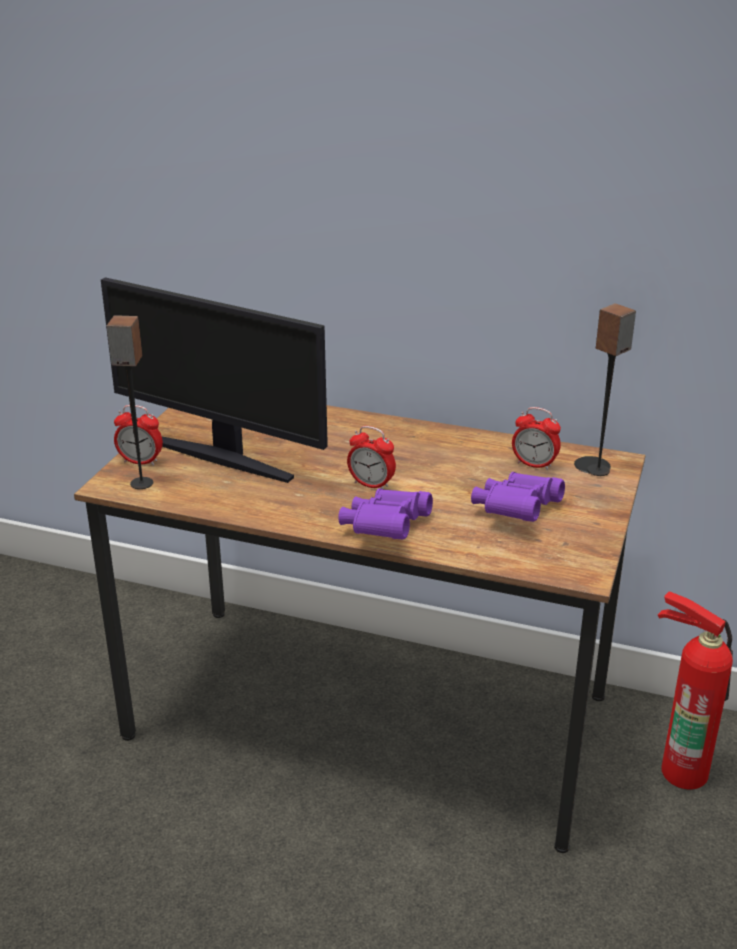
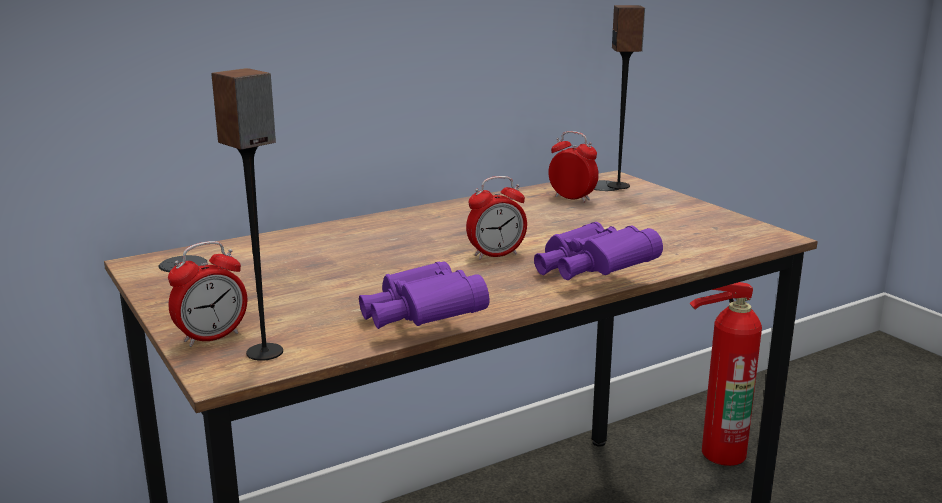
camera: 50 degrees left, 10 degrees down
(223, 457) = (302, 294): monitor -> none
(515, 512) = (639, 225): purple binoculars -> purple binoculars (421, 322)
(534, 465) = (572, 198): alarm clock -> alarm clock turned 120 degrees counterclockwise

